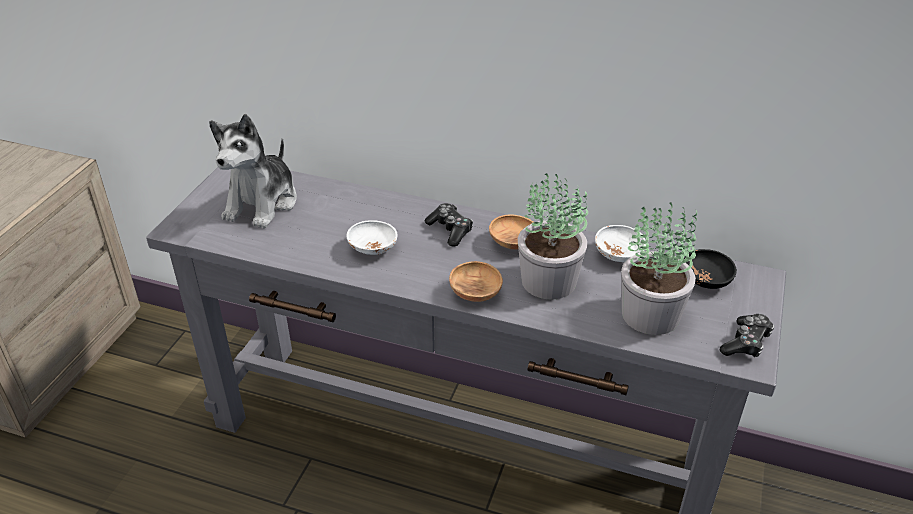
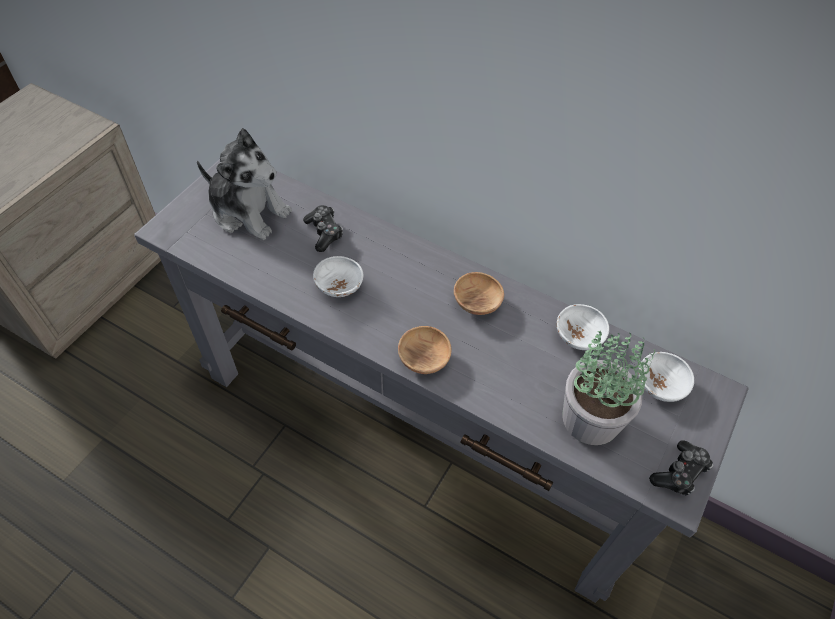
camera: 10 degrees right, 15 degrees up
(262, 203) = (249, 212): plush toy -> plush toy turned 90 degrees counterclockwise
(450, 230) = (419, 275): game controller -> game controller (324, 232)
(548, 282) = (499, 358): potted plant -> none
(706, 280) = (660, 385): black bowl -> white bowl

